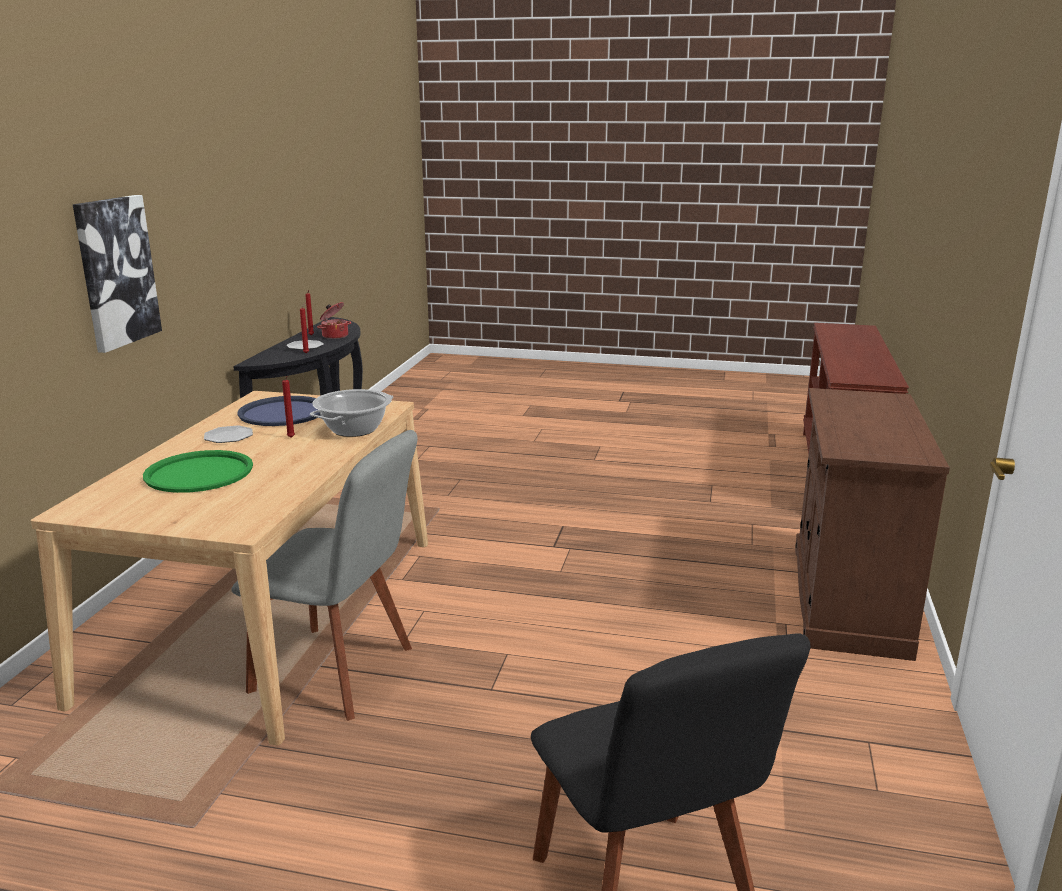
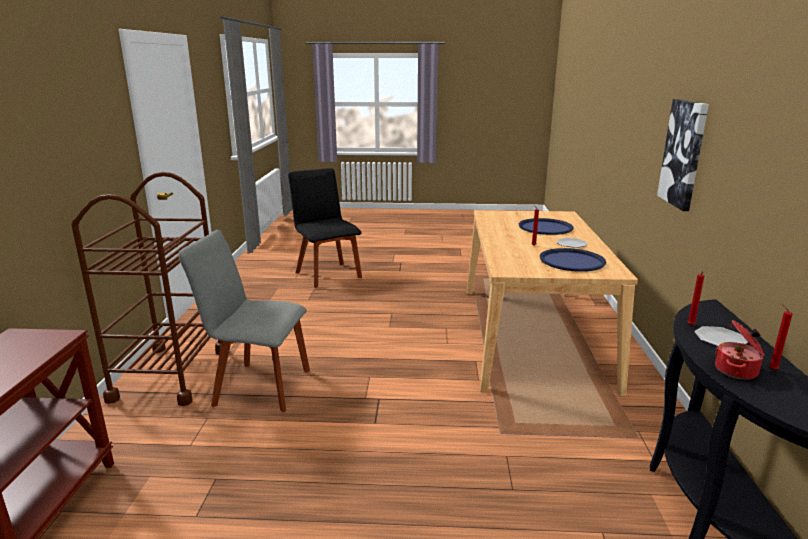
camera: 170 degrees right, 0 degrees up
(199, 473) = (545, 227): green tray -> blue tray
(339, 672) = (466, 313): grey chair -> grey chair (257, 386)
(354, 429) = (503, 252): cooking pot -> none
(847, 598) = (171, 374): brown cabinet -> brown cart

